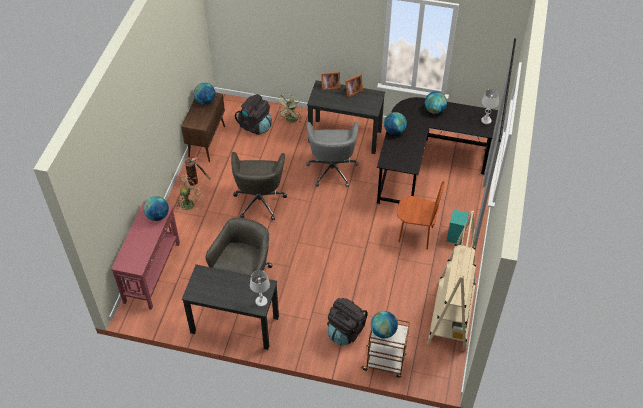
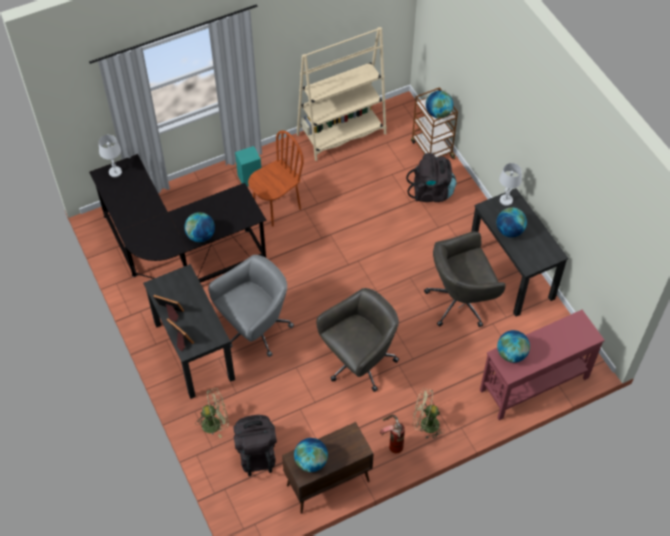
camera: 130 degrees left, 5 degrees up
(415, 234) = (276, 207): brown chair -> brown chair turned 75 degrees clockwise
(434, 110) = (136, 221): globe -> globe (509, 231)

